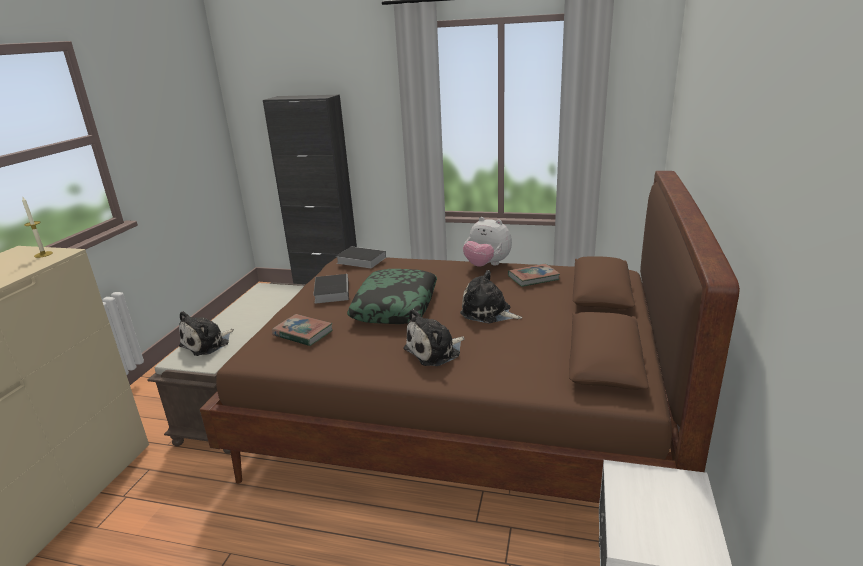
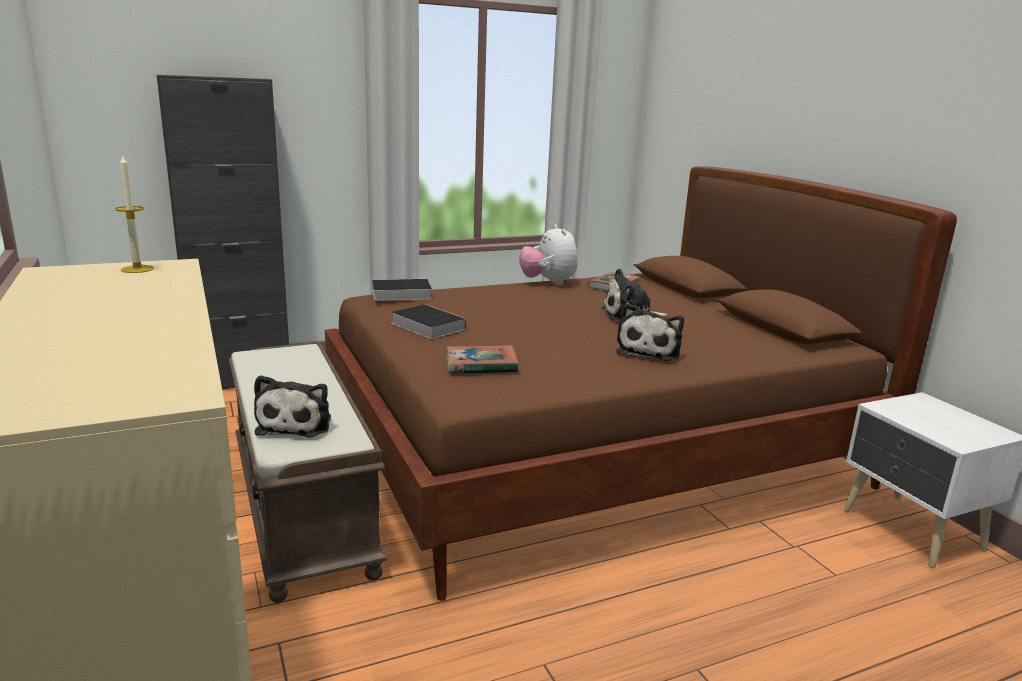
camera: 40 degrees left, 5 degrees down
(395, 306) = (530, 326): pillow -> none
(487, 265) = (548, 283): plush toy -> plush toy turned 75 degrees clockwise

